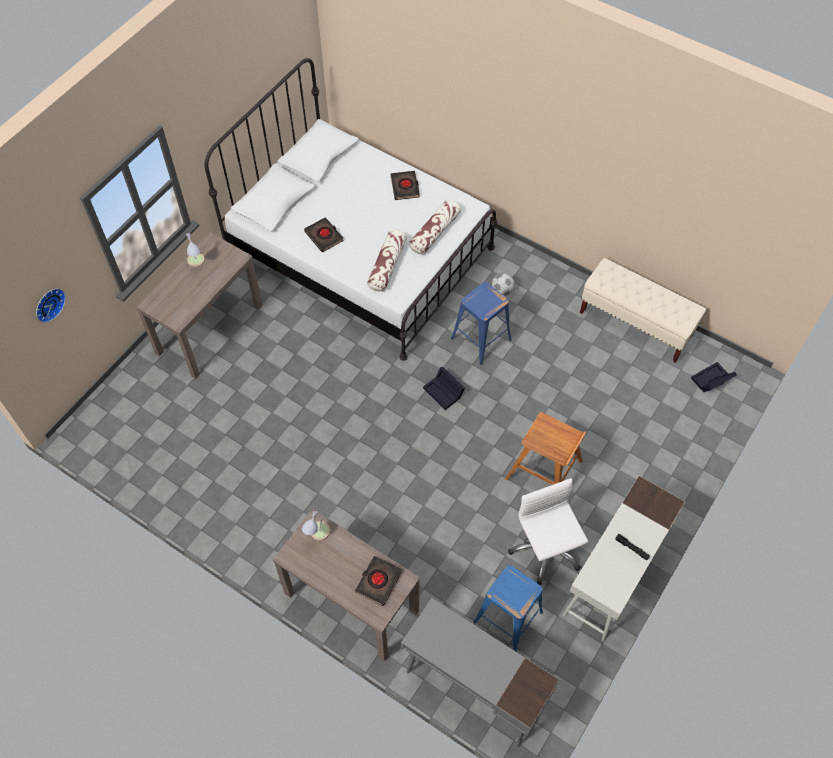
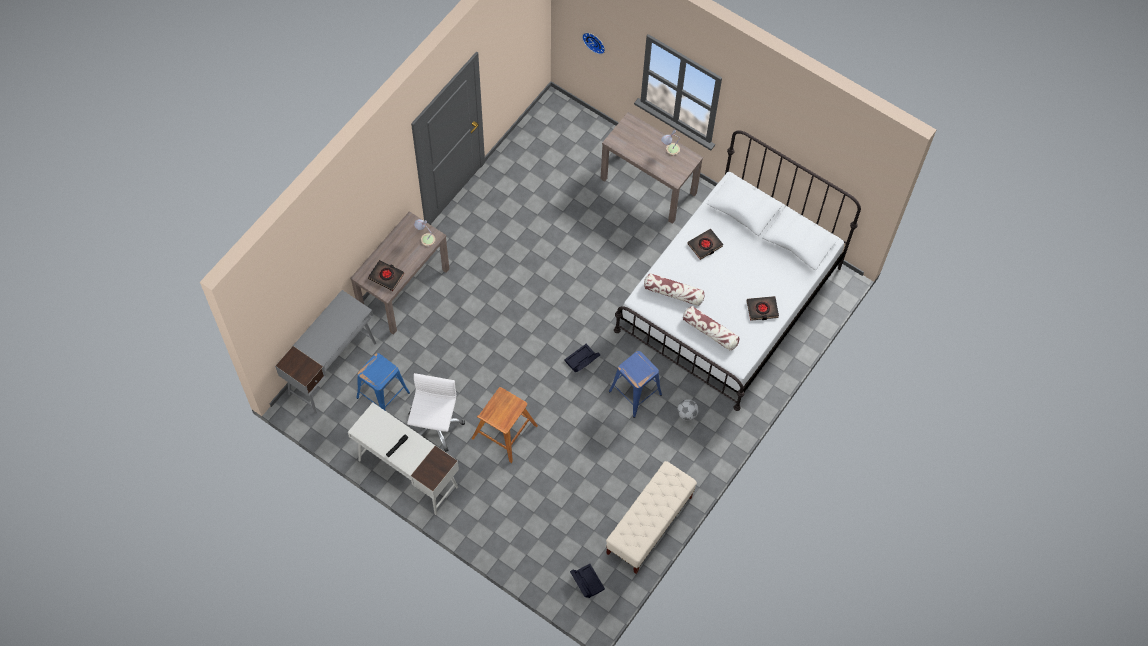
camera: 90 degrees right, 5 degrees up
(545, 550) = (434, 426): white office chair -> white office chair turned 60 degrees counterclockwise

